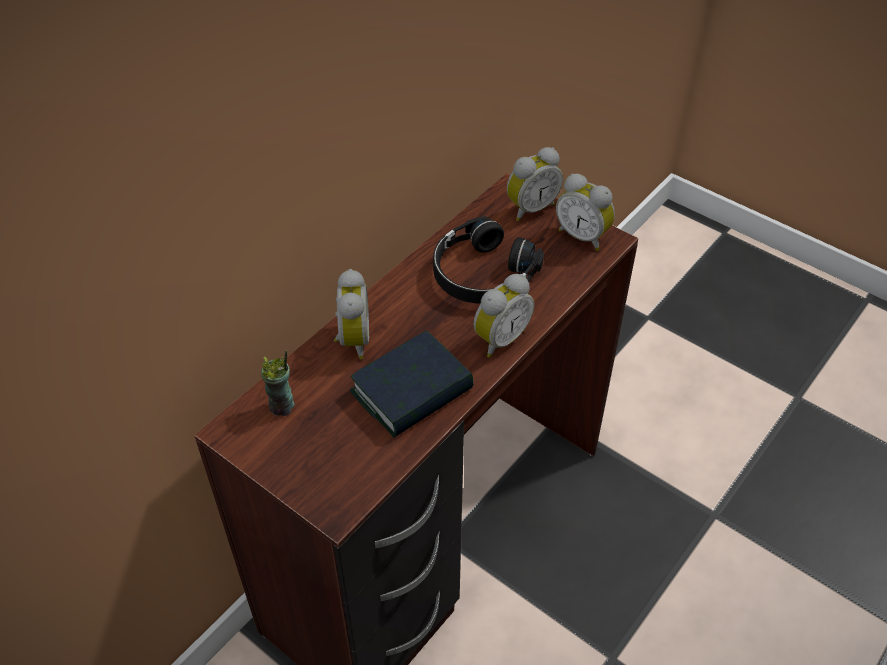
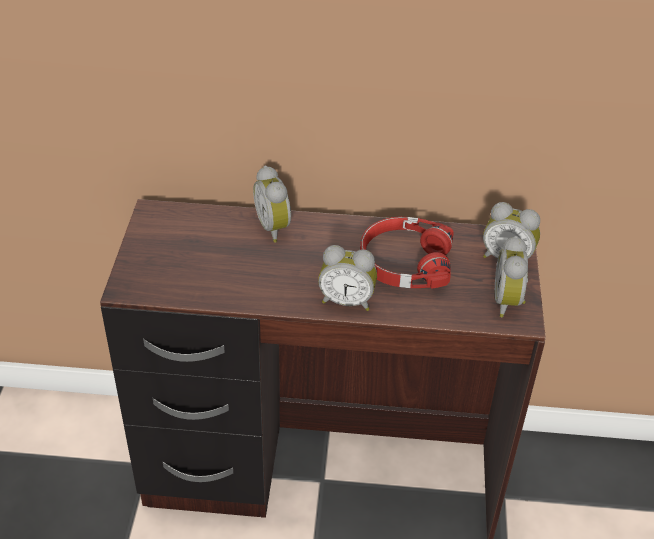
camera: 55 degrees right, 5 degrees down
(282, 406) = (190, 224): cup -> none
(351, 340) = (275, 227): alarm clock -> alarm clock turned 105 degrees clockwise
(412, 391) = (255, 278): book -> none
(481, 274) = (404, 263): black headphones -> red headphones

